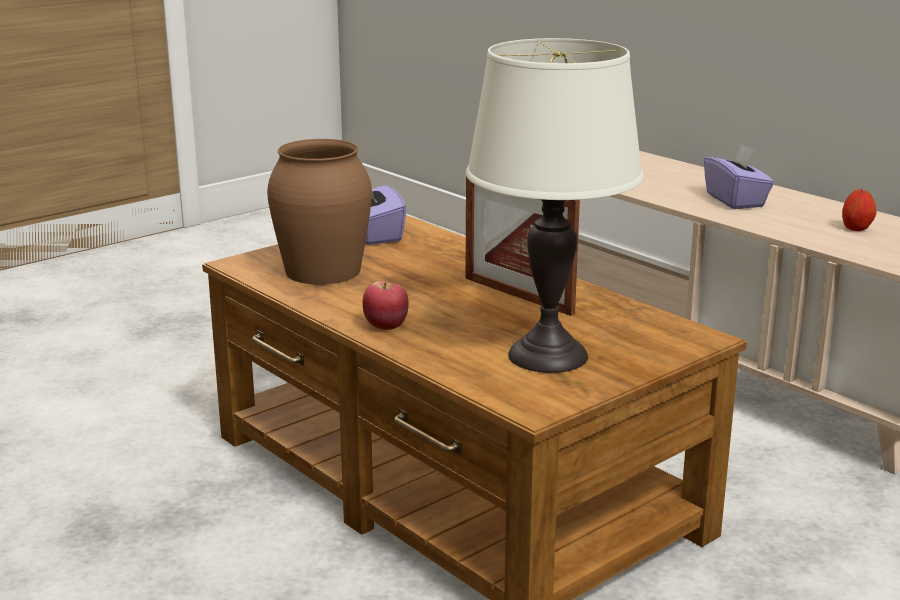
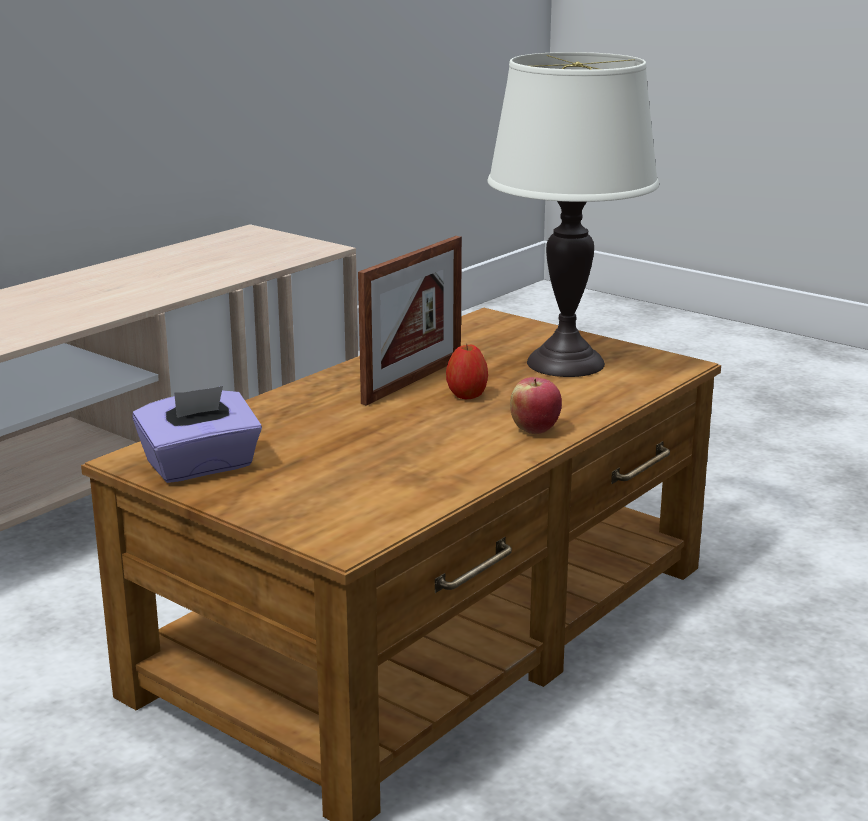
camera: 100 degrees left, 0 degrees up
(322, 271) = (363, 482): brown vase -> none
(736, 200) = (105, 291): purple tissue box -> none
(856, 228) = (207, 258): apple -> apple (467, 395)

